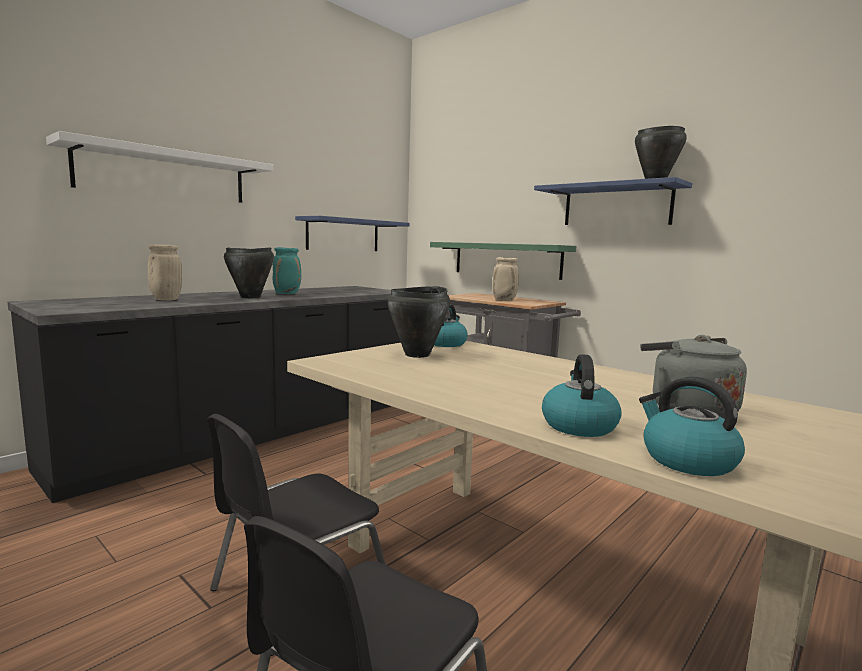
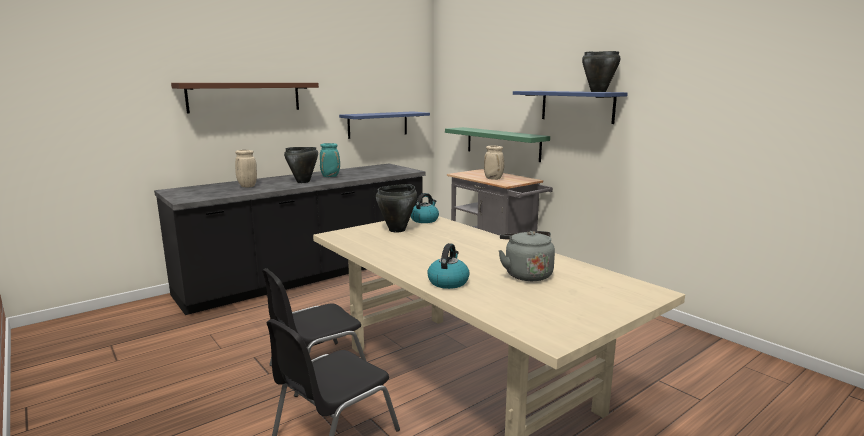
camera: 10 degrees right, 5 degrees up
(164, 175) = (245, 97): white shelf -> brown shelf
(687, 460) = (483, 302): kettle -> none

